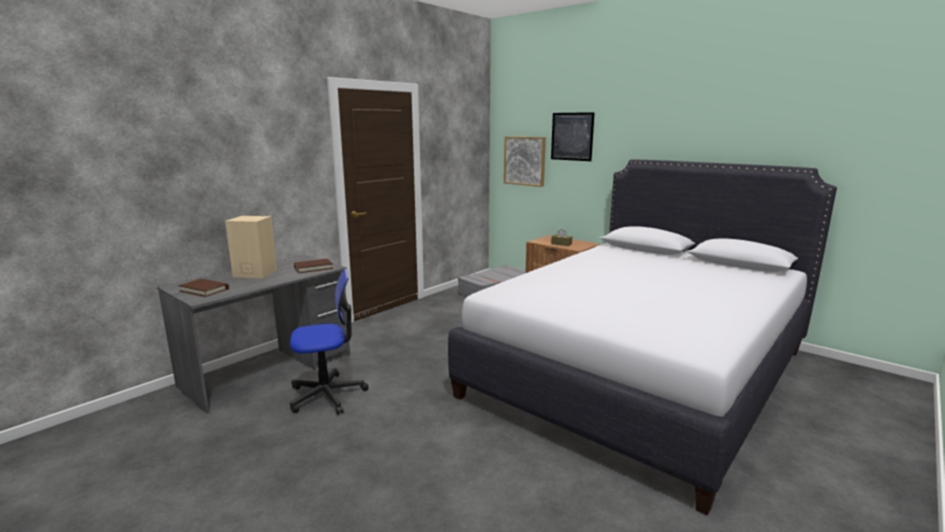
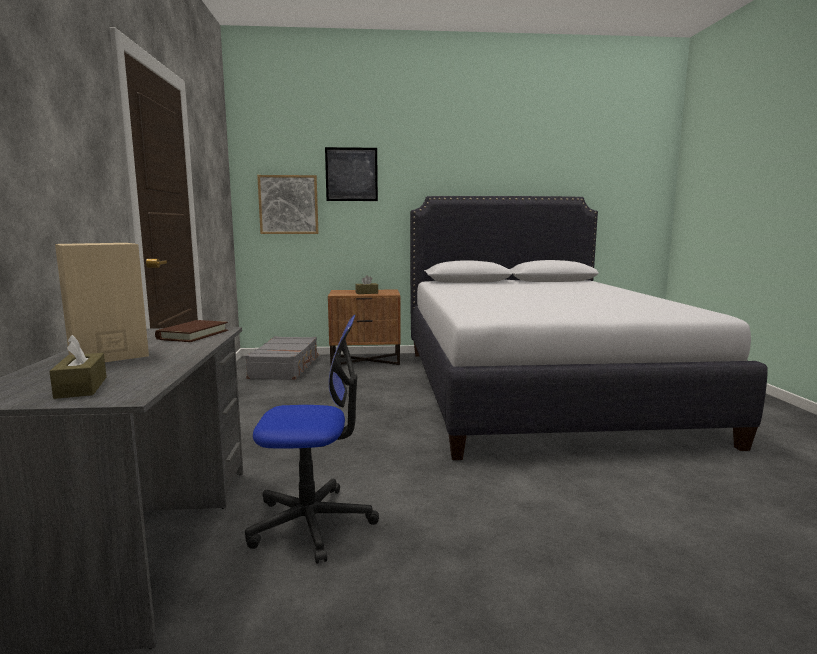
camera: 45 degrees left, 5 degrees down
(204, 290) = (81, 387): brown book -> brown tissue box
(327, 395) = (312, 523): office chair -> office chair turned 60 degrees clockwise

